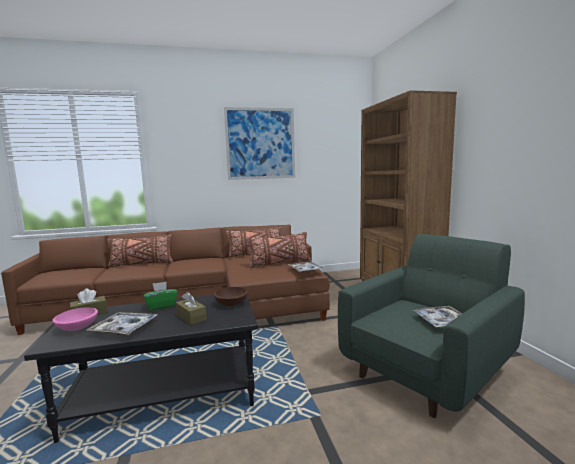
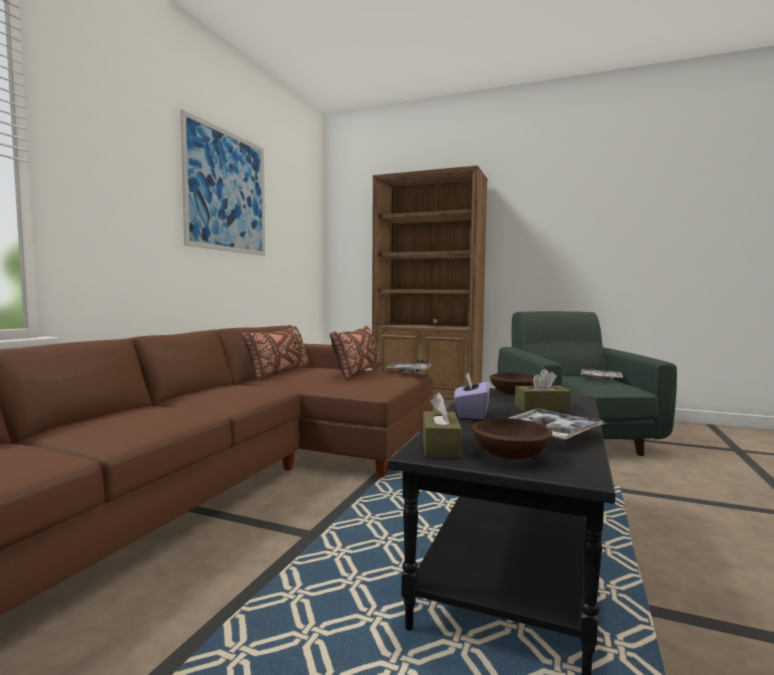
camera: 55 degrees left, 5 degrees down
(78, 327) = (509, 455): pink bowl -> brown bowl
(141, 264) = (116, 414): brown pillow -> none
(161, 306) = (471, 413): green tissue box -> purple tissue box

